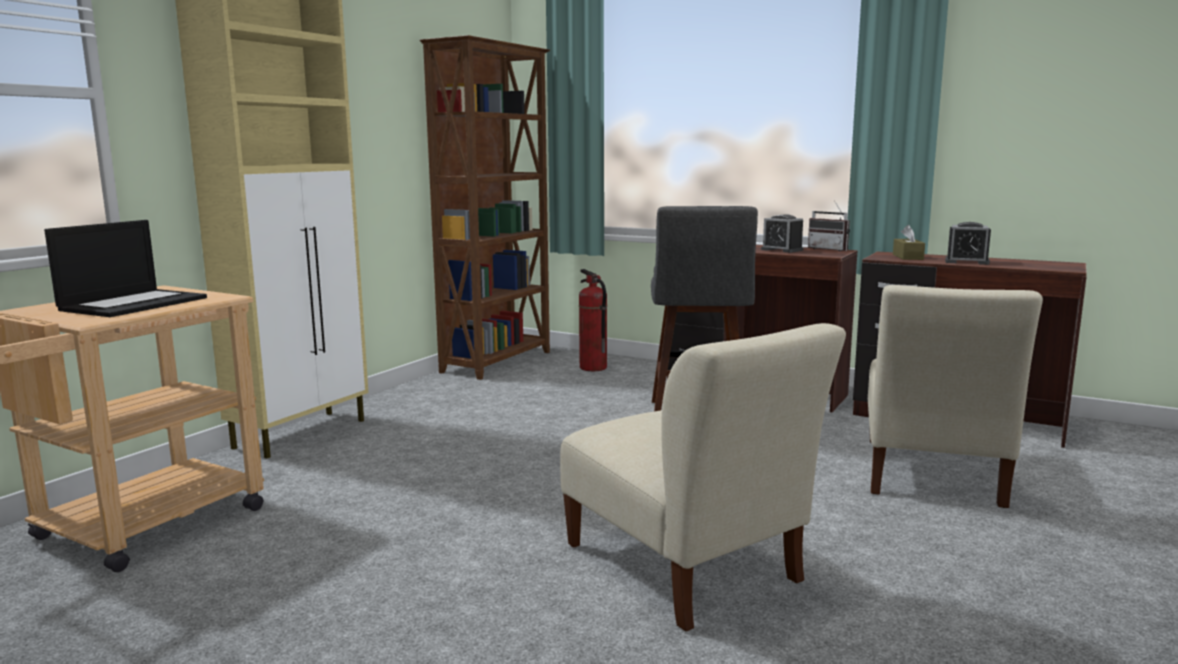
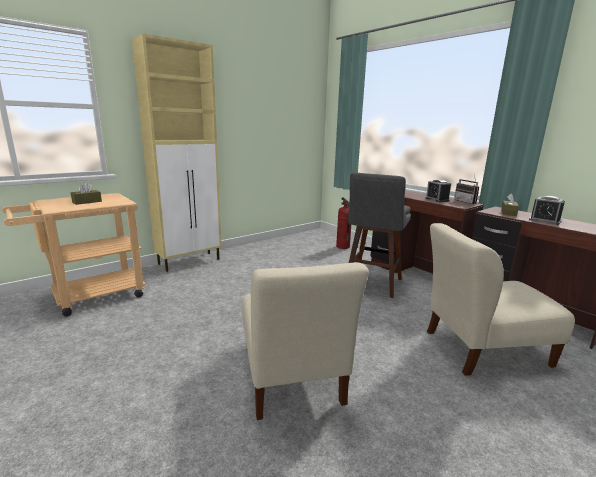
camera: 20 degrees right, 5 degrees up
(134, 304) = (87, 202): laptop -> brown tissue box
(498, 362) = (301, 237): brown bookcase -> none
(930, 475) = (481, 349): beige chair -> beige chair turned 45 degrees clockwise

